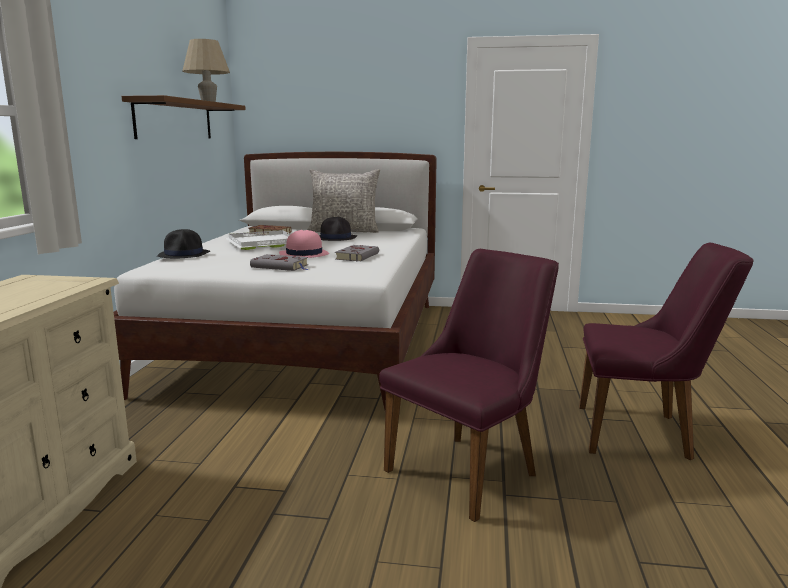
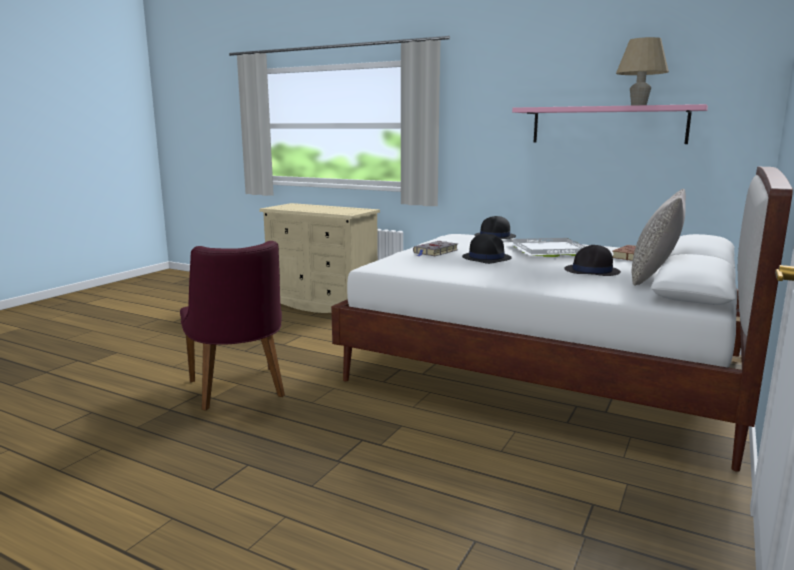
camera: 110 degrees right, 0 degrees up
(175, 120) = (608, 125): brown shelf -> pink shelf
(303, 254) = (486, 258): pink hat -> black hat
(357, 256) = (467, 269): grey book -> none
(645, 433) = (184, 484): purple chair -> none

